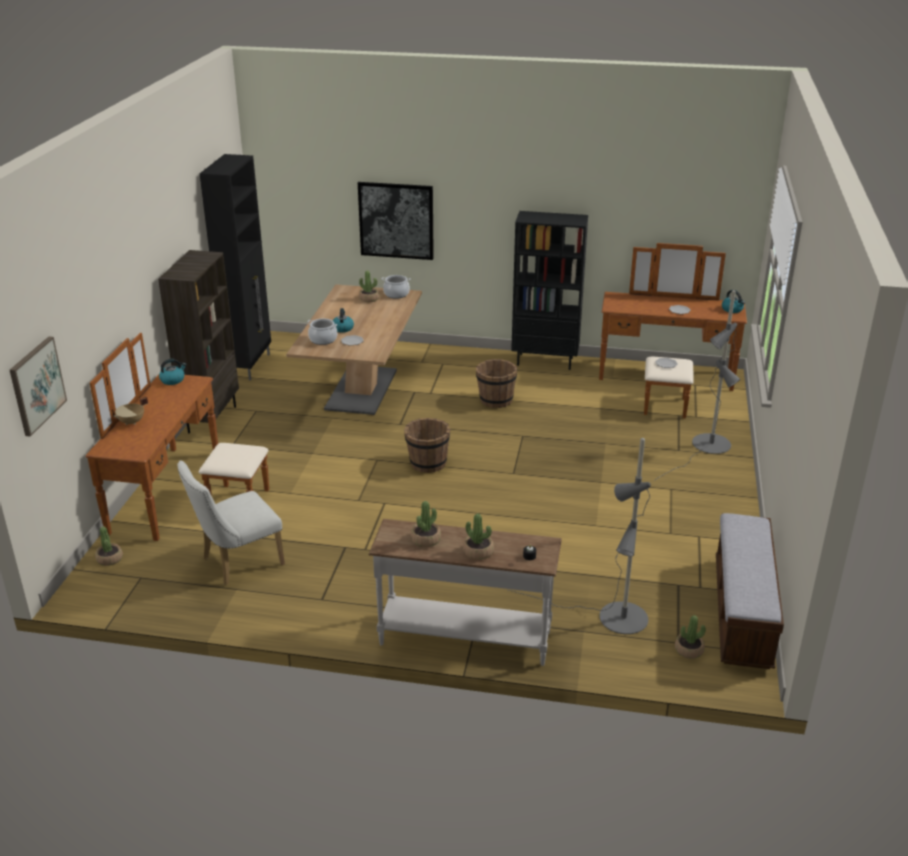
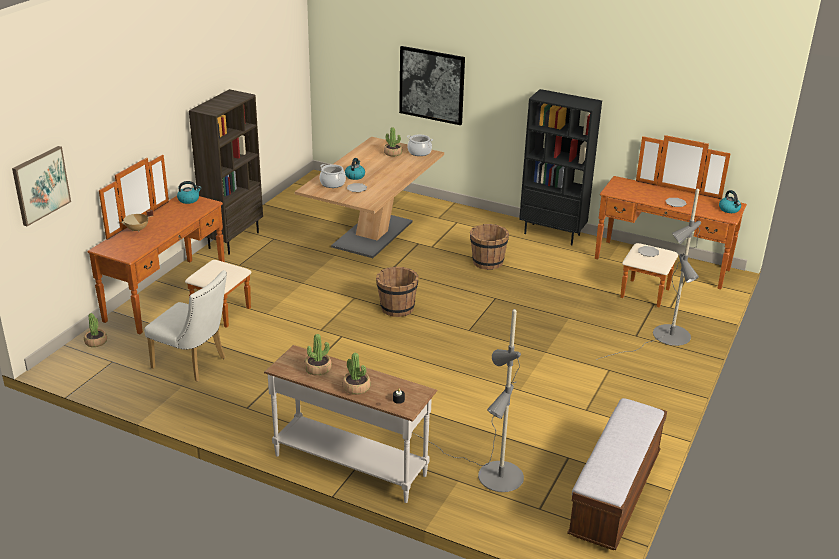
camera: 15 degrees right, 0 degrees up
(237, 563) = (194, 364): white chair -> white chair turned 135 degrees counterclockwise
(250, 365) = (288, 199): black cabinet -> none
(689, 650) = (546, 517): potted plant -> none

